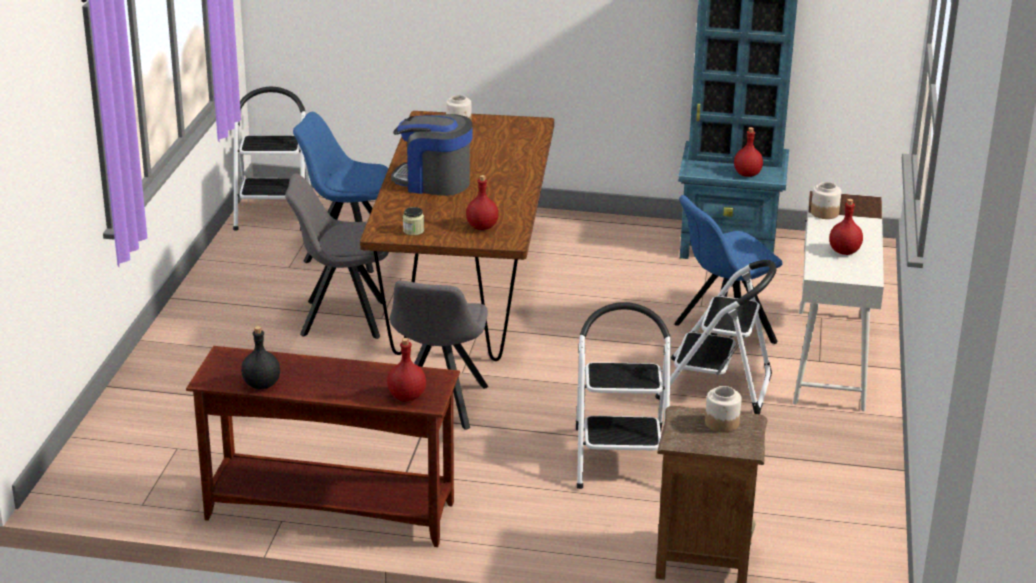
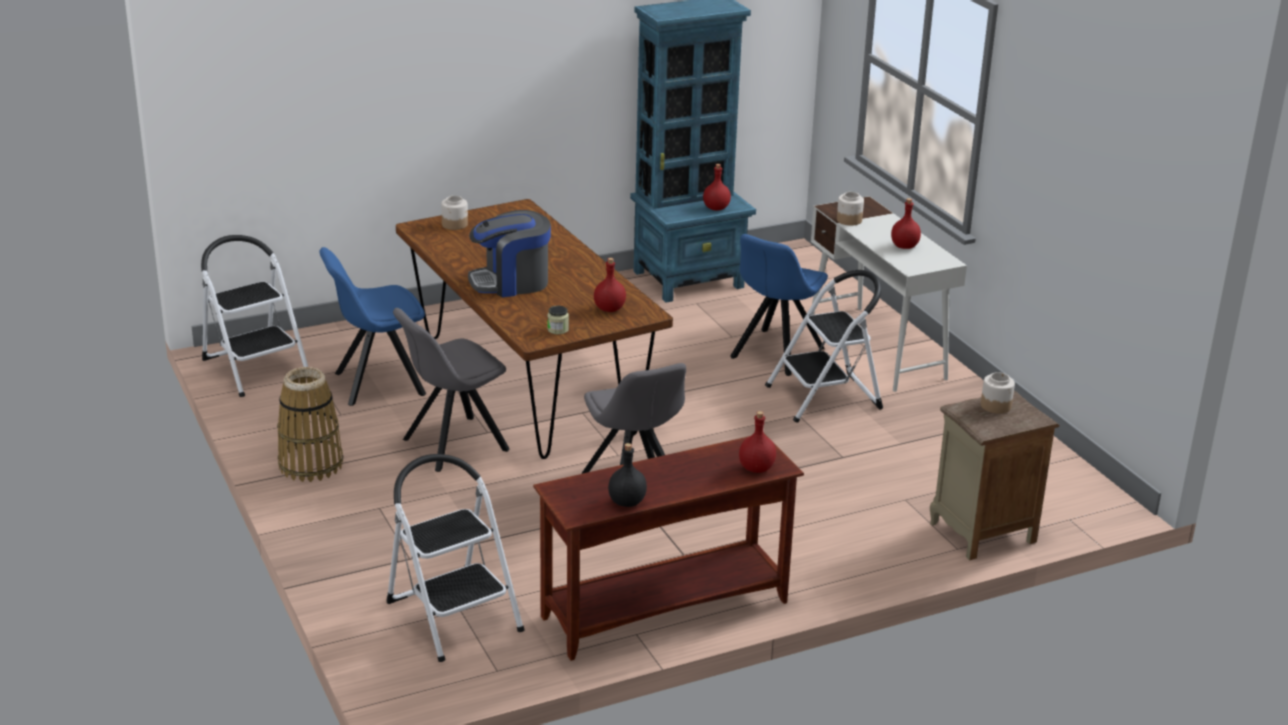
camera: 35 degrees left, 0 degrees up
(217, 298) = (311, 464): none -> basket
(621, 456) = (827, 477): step ladder -> step ladder (452, 614)

